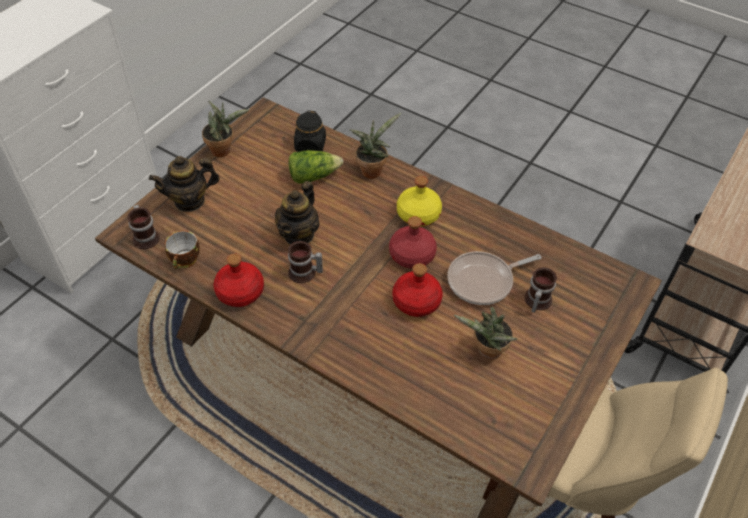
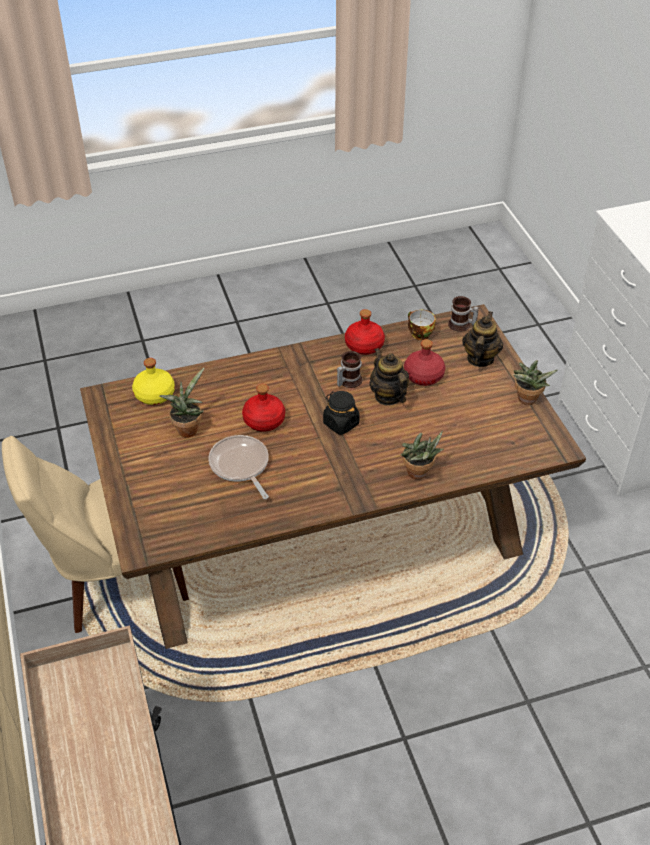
camera: 130 degrees right, 5 degrees down
(310, 145) = (486, 453): black jar -> black jar (340, 423)
(313, 176) = (445, 435): lettuce -> none
(411, 255) = (306, 442): red bottle -> red bottle (423, 375)
(419, 214) = (340, 472): yellow bottle -> yellow bottle (154, 394)
(484, 281) = (240, 466): frying pan -> frying pan turned 45 degrees counterclockwise
(536, 301) = (193, 481): mug -> none

